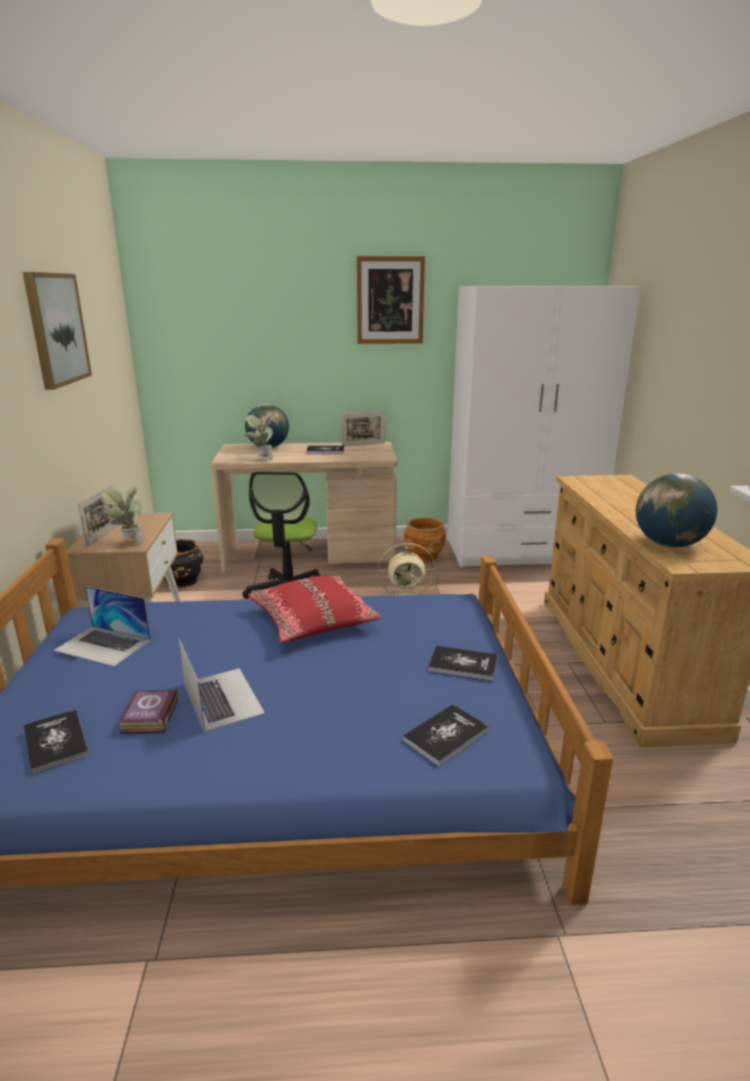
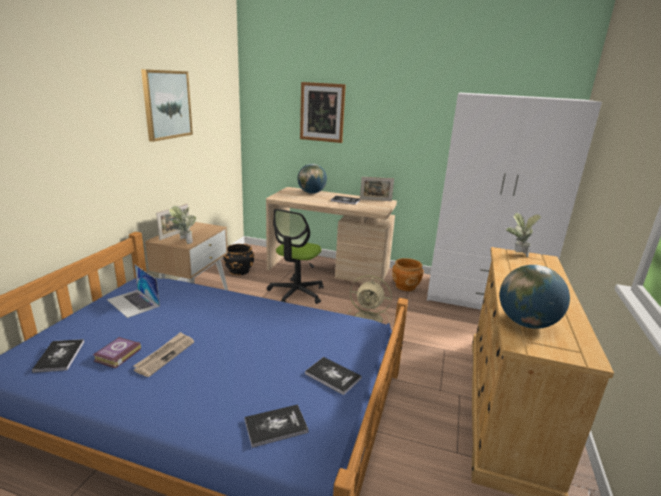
camera: 20 degrees right, 0 degrees up
(222, 698) = (165, 355): laptop -> newspaper
(262, 459) = (299, 200): potted plant -> potted plant (517, 254)
(312, 620) = (262, 317): red pillow -> none
(390, 300) = (408, 100): picture -> picture (322, 112)

